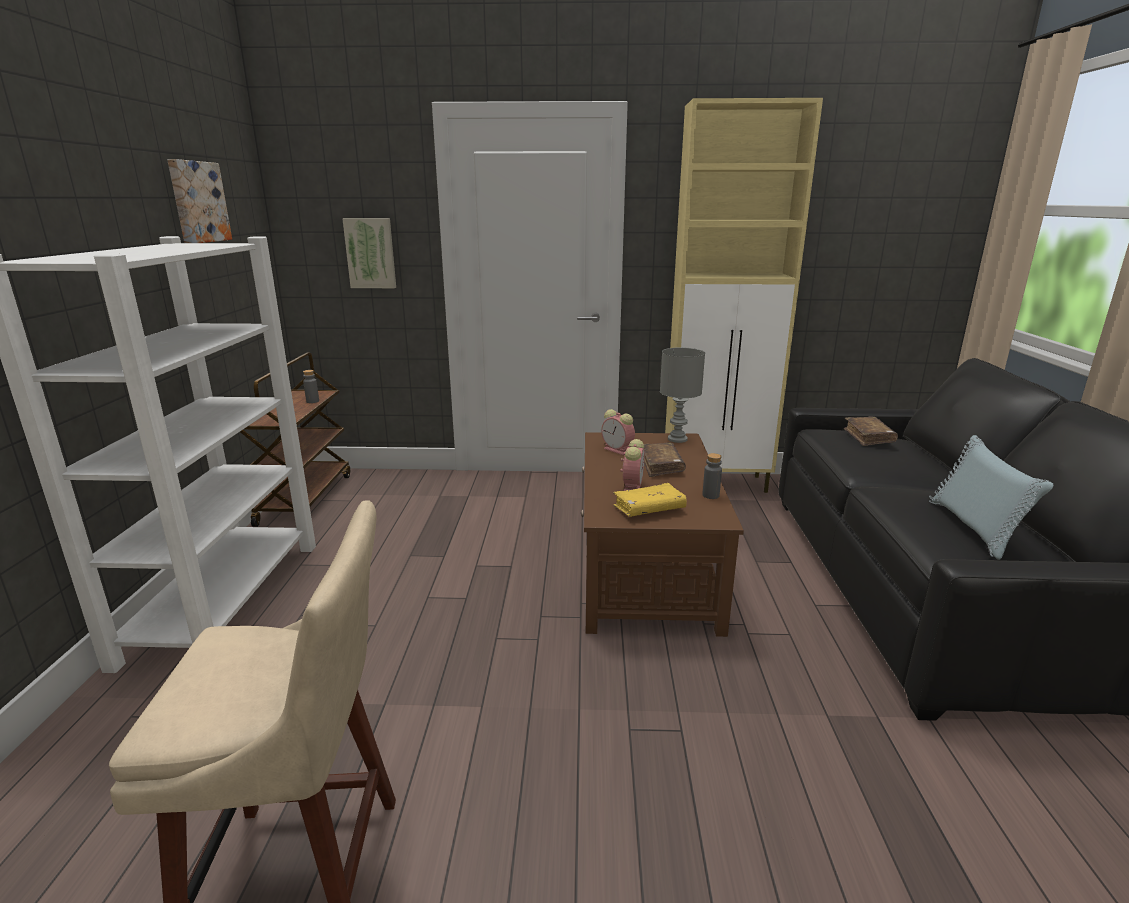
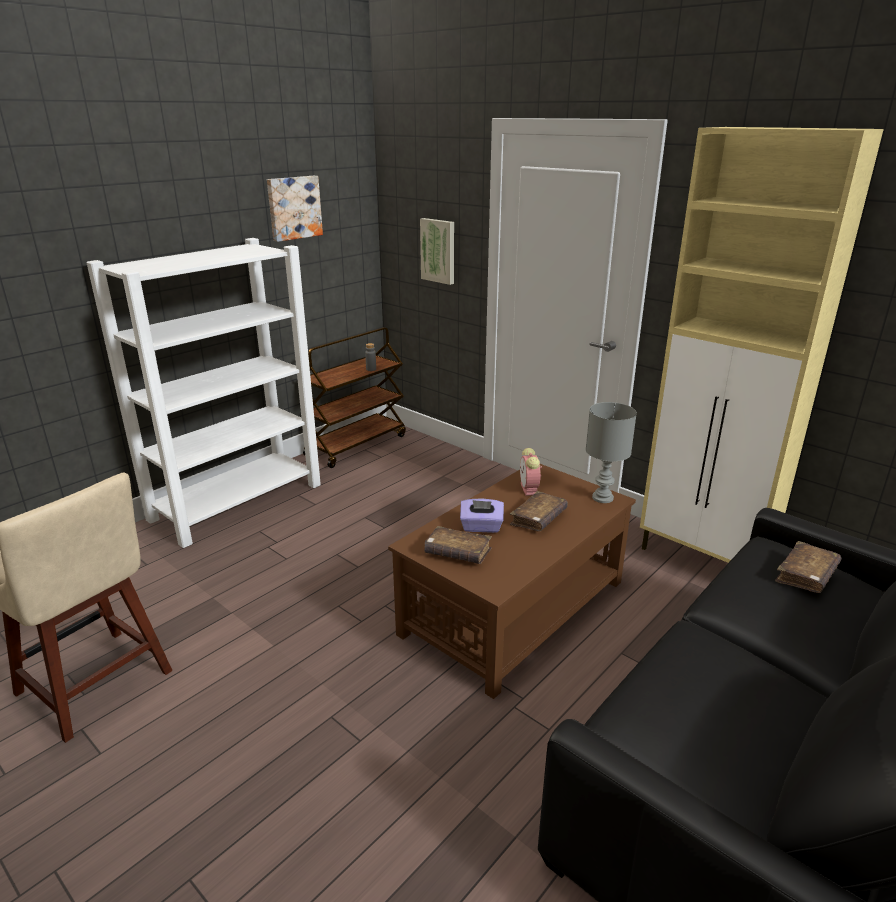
camera: 40 degrees right, 5 degrees up
(632, 486) = (481, 527): alarm clock -> purple tissue box
(649, 509) = (457, 553): yellow book -> brown book
(710, 495) = (528, 564): grey bottle -> none
(975, 529) = (707, 721): blue pillow -> none

